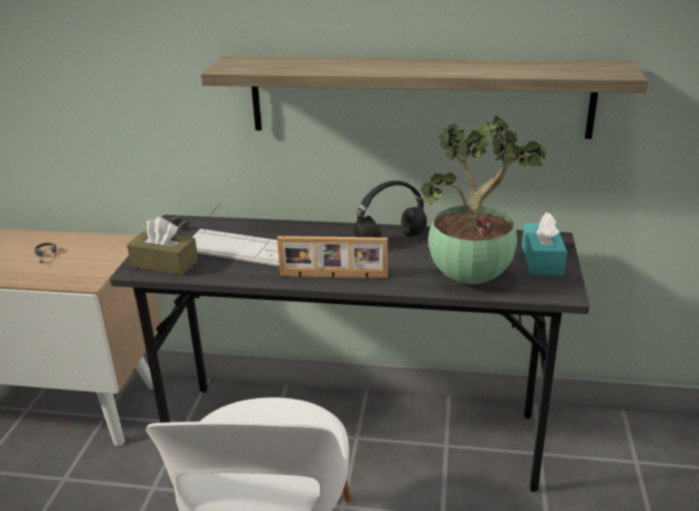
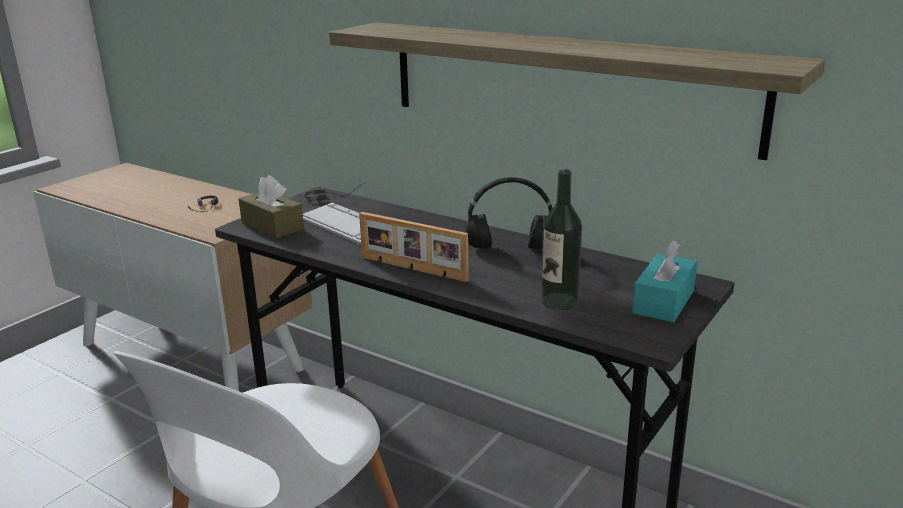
camera: 25 degrees right, 5 degrees down
(472, 277) = (559, 301): potted plant -> bottle

